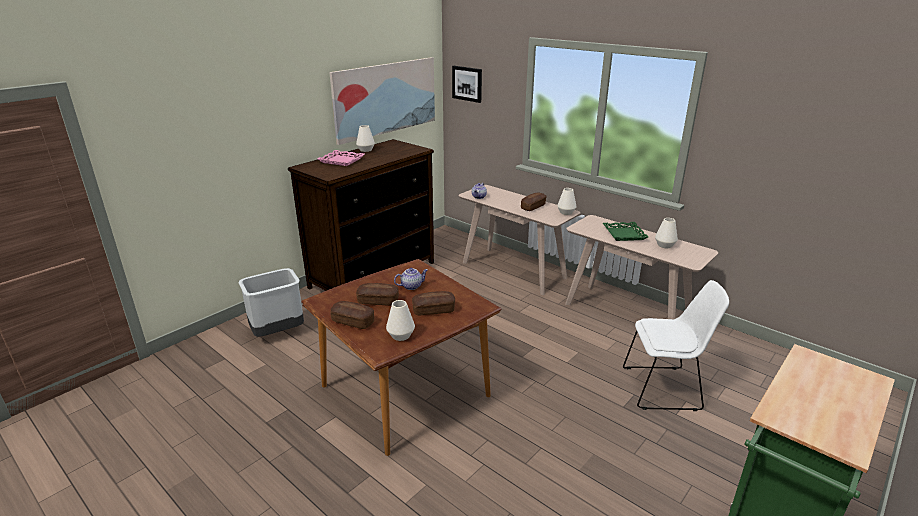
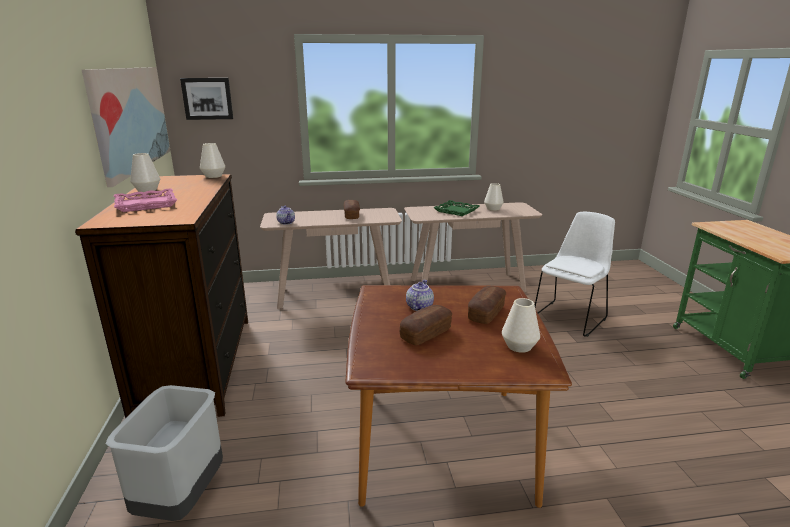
camera: 50 degrees left, 5 degrees down
(353, 322) = (454, 363): bread -> none
(566, 212) = (385, 211): white vase -> white vase (213, 176)

